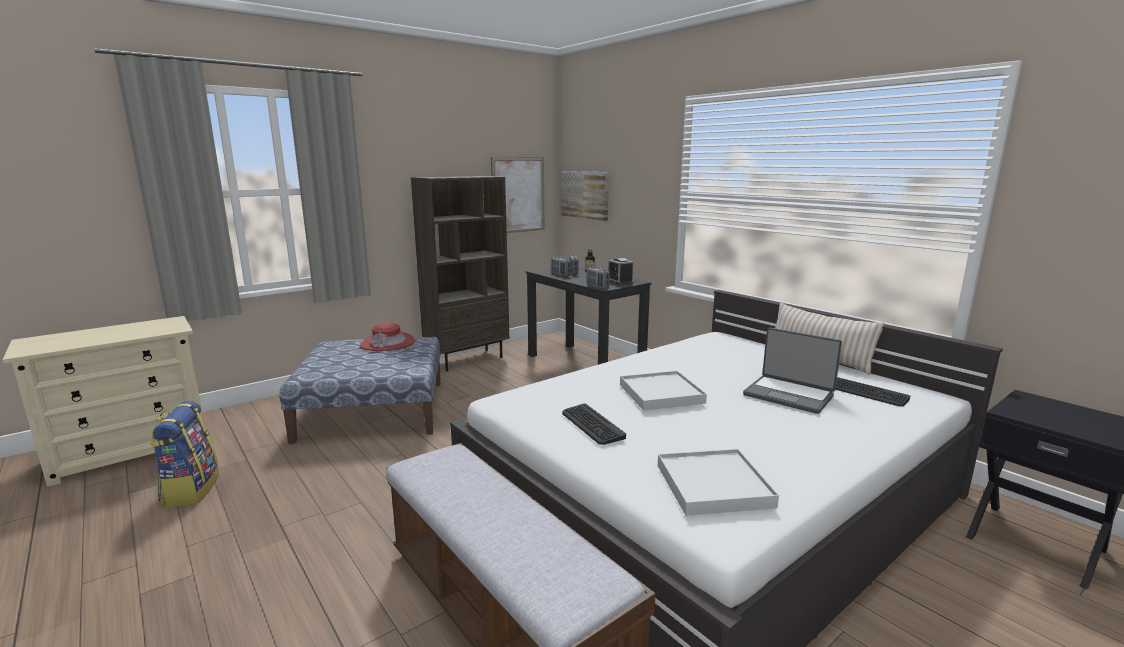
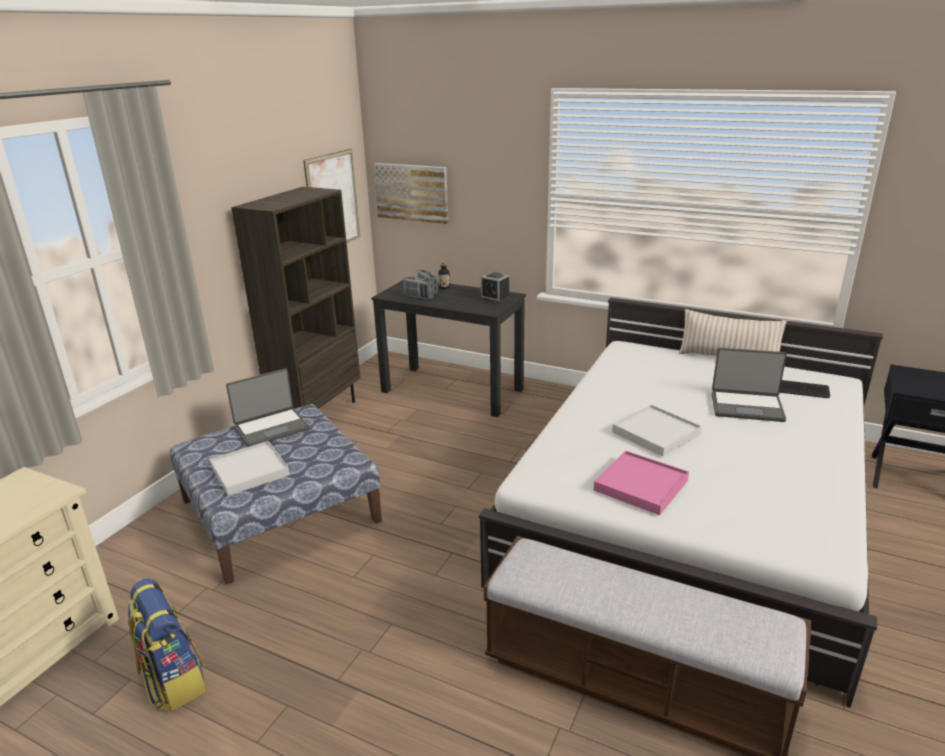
camera: 25 degrees left, 10 degrees up
(387, 343) = (271, 428): red hat -> laptop
(592, 425) = (641, 485): keyboard -> pink tray
(597, 286) = (483, 311): radio -> none
(713, 486) = (788, 518): white tray -> white tray (249, 471)

